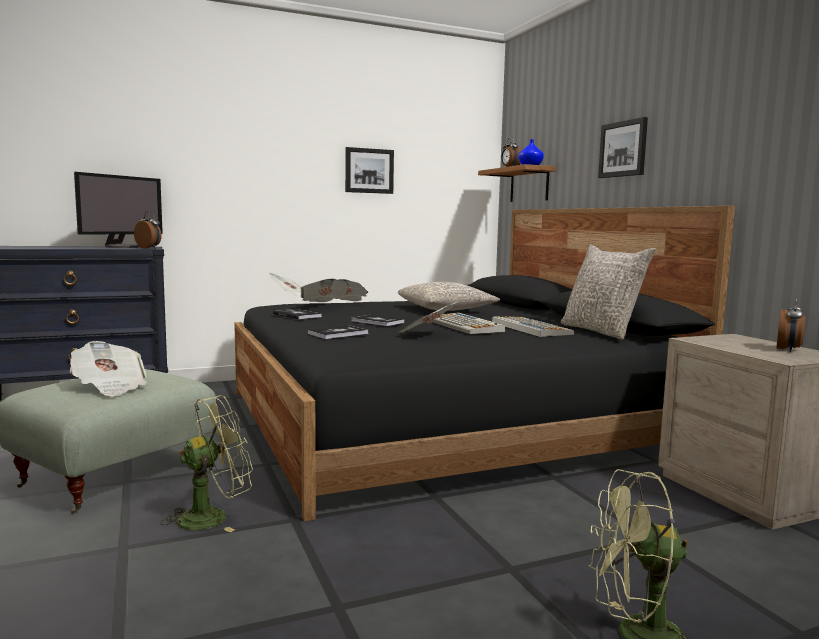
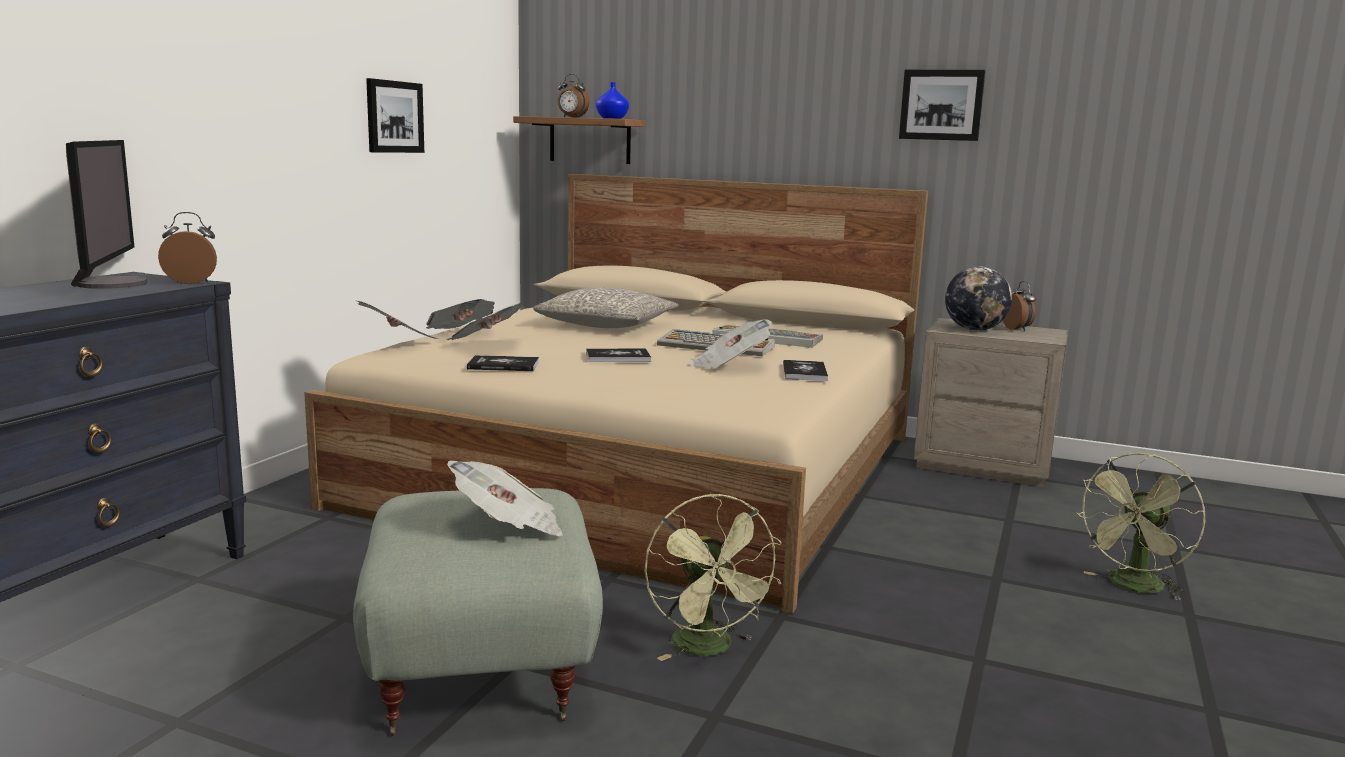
camera: 45 degrees left, 5 degrees up
(212, 516) = (709, 649): green fan -> green fan turned 150 degrees clockwise
(338, 334) = (661, 382): book -> book (804, 372)
(444, 419) = (649, 469): black bed -> beige bed
(601, 331) = (825, 331): grey pillow -> none
(623, 149) = (764, 113): picture -> picture (941, 105)
(729, 343) = (974, 330): none -> globe

